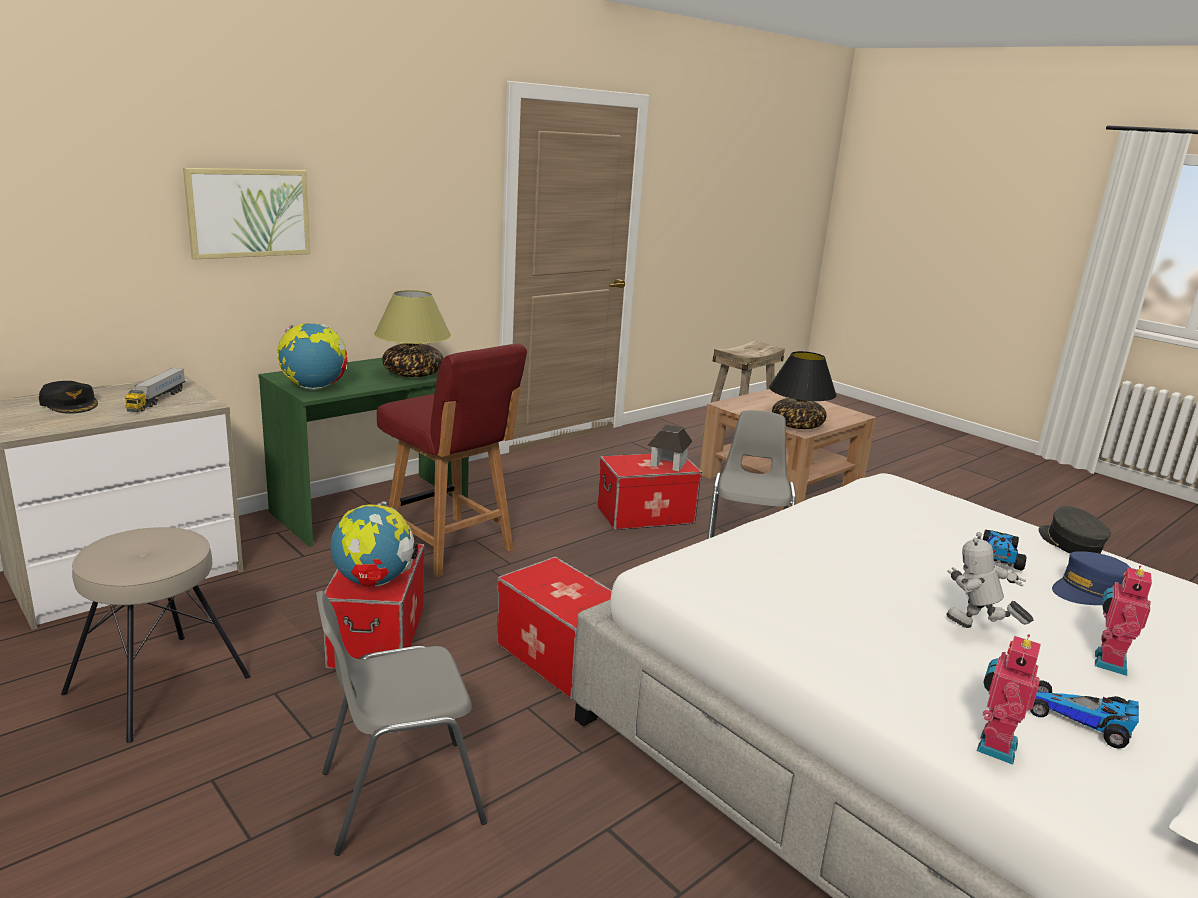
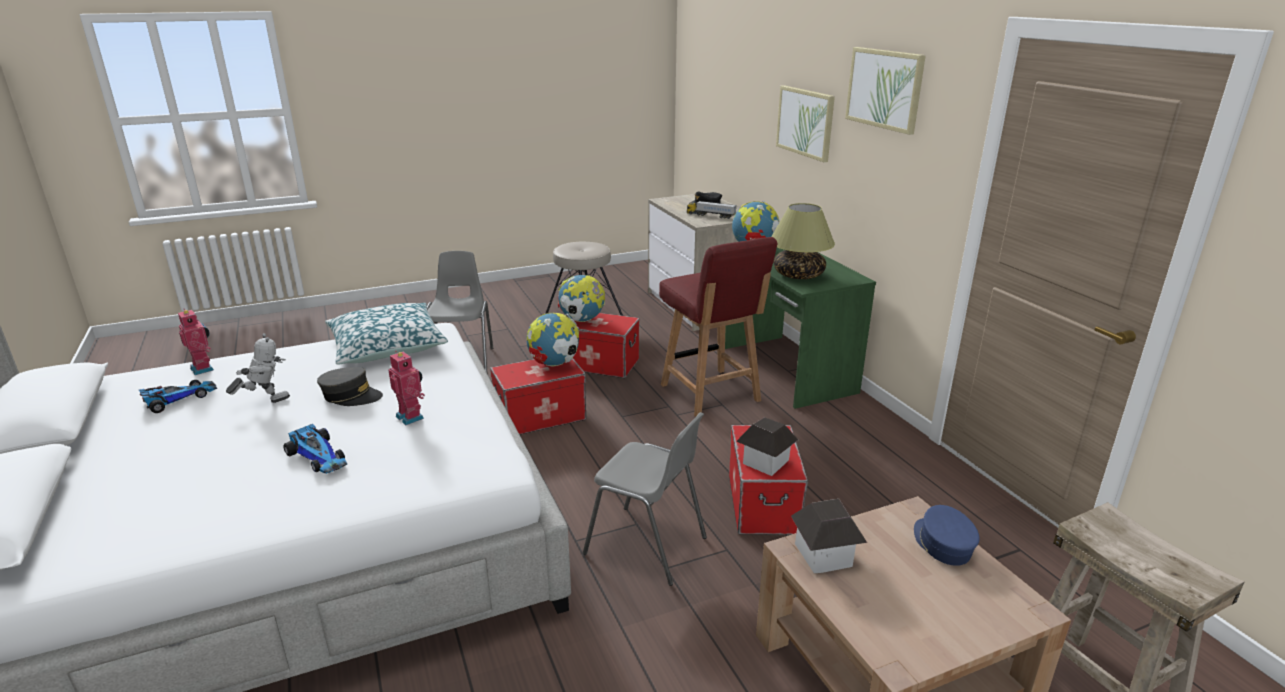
camera: 110 degrees right, 5 degrees up
(385, 152) = (884, 89): none -> picture
(450, 547) = (711, 394): red chair -> red chair turned 90 degrees counterclockwise
(540, 580) = (554, 364): none -> globe
(750, 593) = (387, 346): none -> pillow
(796, 425) = (824, 555): black table lamp -> toy house
(1069, 543) = (288, 519): grey cap -> grey cap (351, 396)
(1088, 591) = (231, 477): blue cap -> blue cap (942, 544)
(1107, 662) = (181, 437): toy robot -> toy robot (411, 417)

